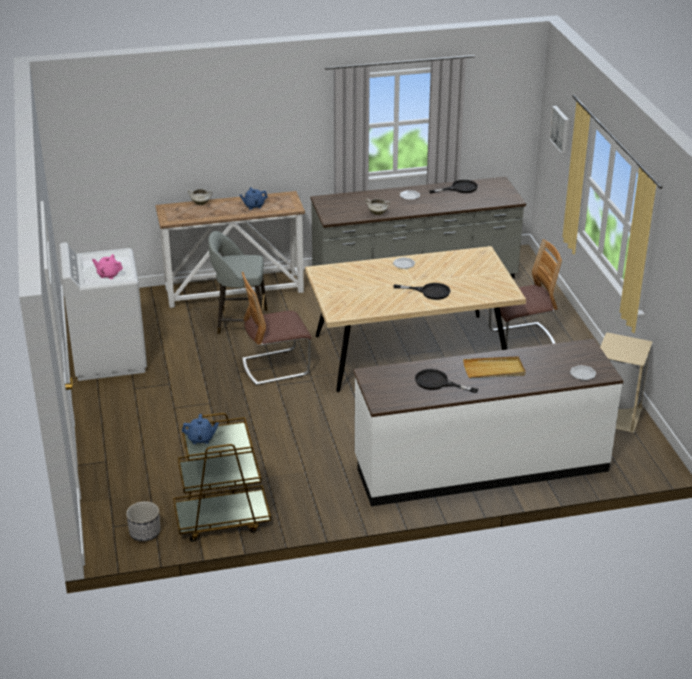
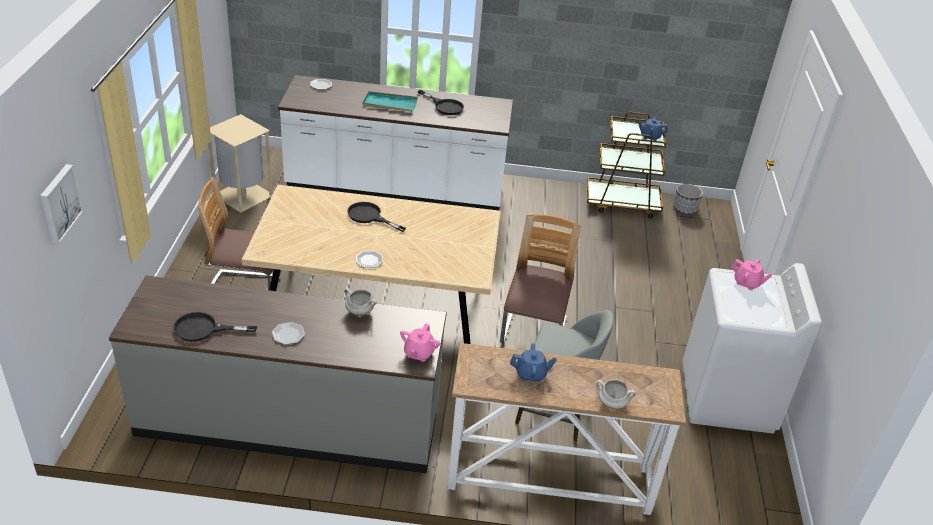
camera: 165 degrees left, 5 degrees up
(275, 367) = (533, 331): chair -> chair turned 75 degrees counterclockwise
(326, 203) = (418, 353): none -> pink teapot
(494, 370) = (389, 104): beige tray -> turquoise tray

